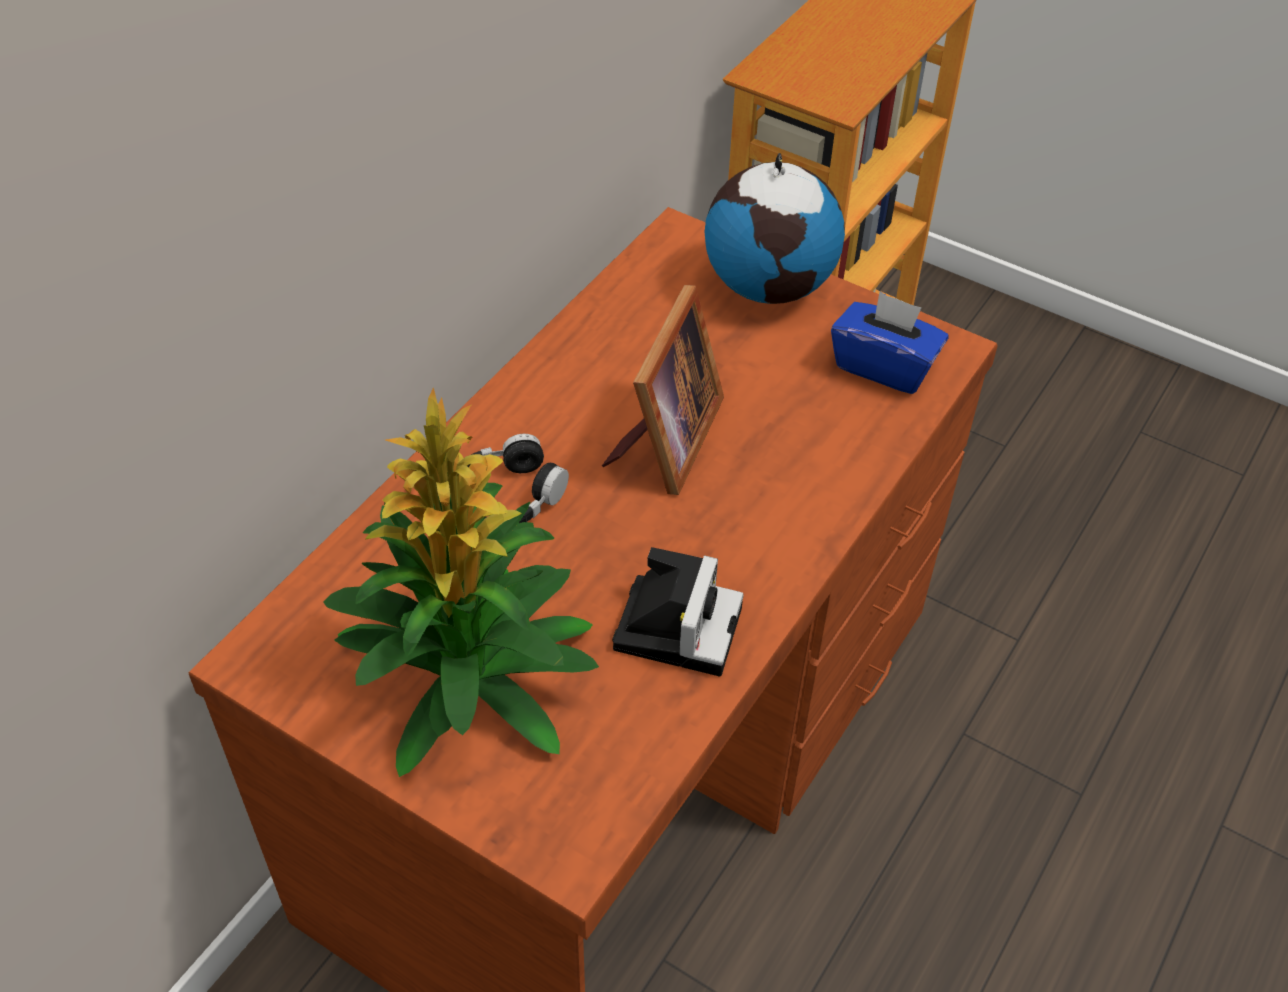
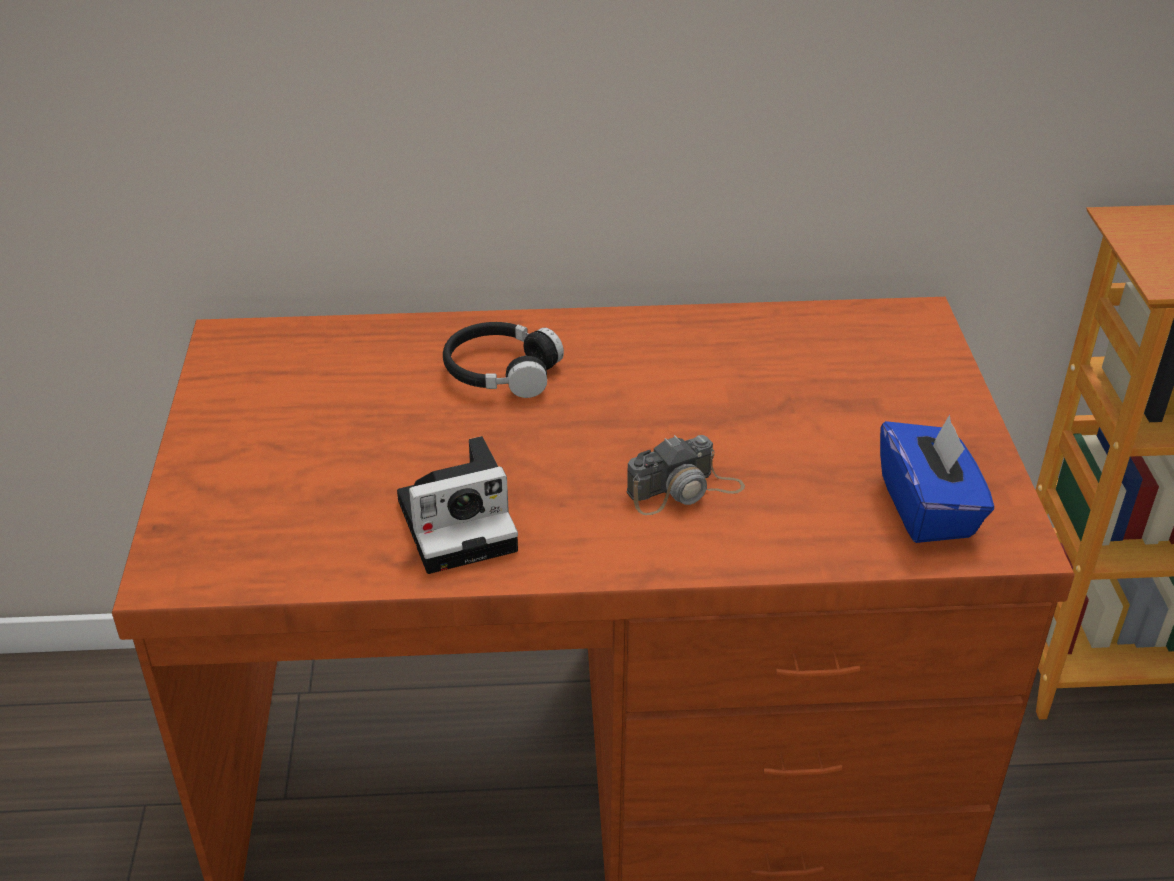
camera: 55 degrees right, 10 degrees down
(471, 678) = (301, 441): potted plant -> none
(664, 441) = (660, 422): picture frame -> none
(755, 474) = (685, 490): none -> camera
(769, 285) = (932, 393): globe -> none

